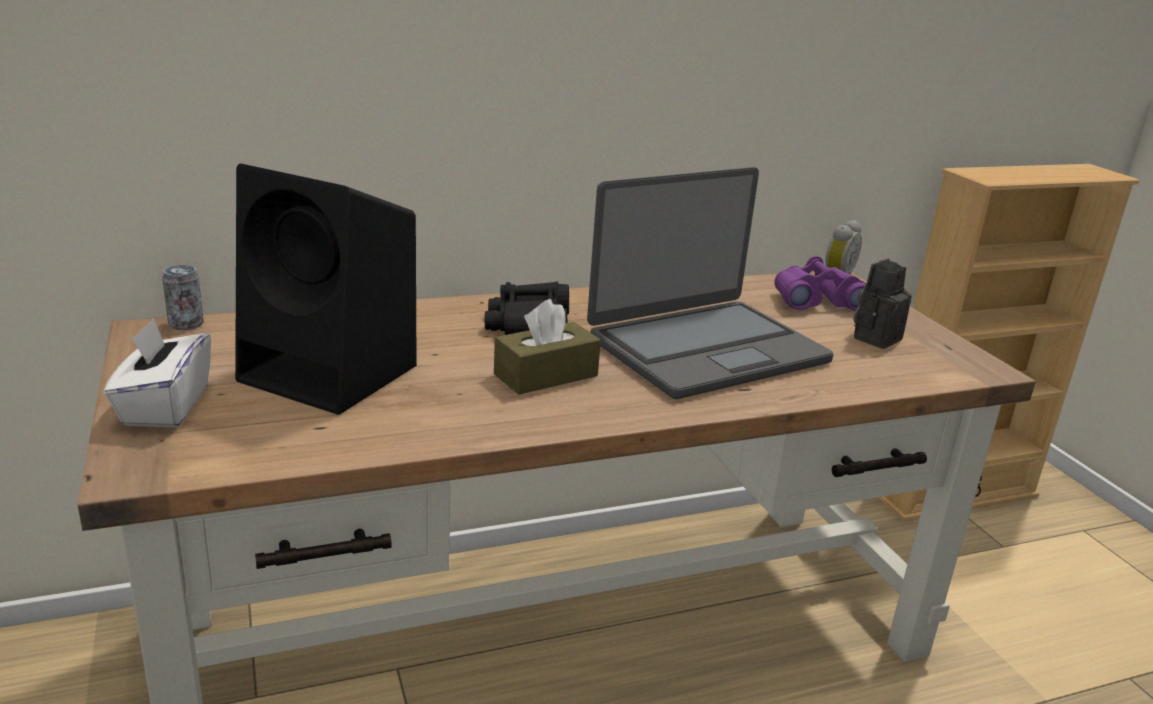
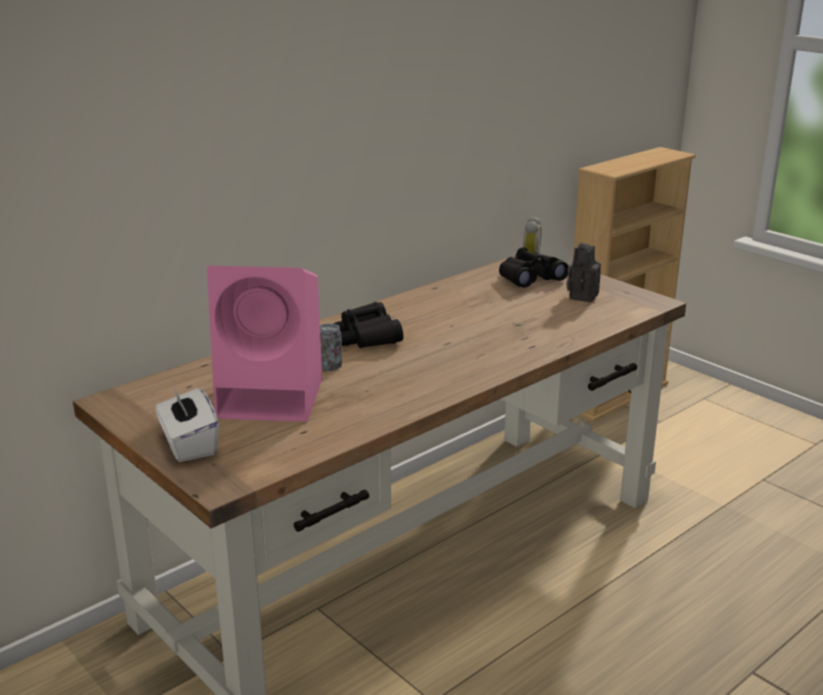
camera: 20 degrees left, 0 degrees up
(186, 324) = (131, 390): can -> can (329, 366)
(333, 374) = (274, 398): black speaker -> pink speaker
(546, 375) = (408, 366): brown tissue box -> none
(705, 349) = (489, 327): laptop -> none
(817, 300) = (530, 278): purple binoculars -> black binoculars

